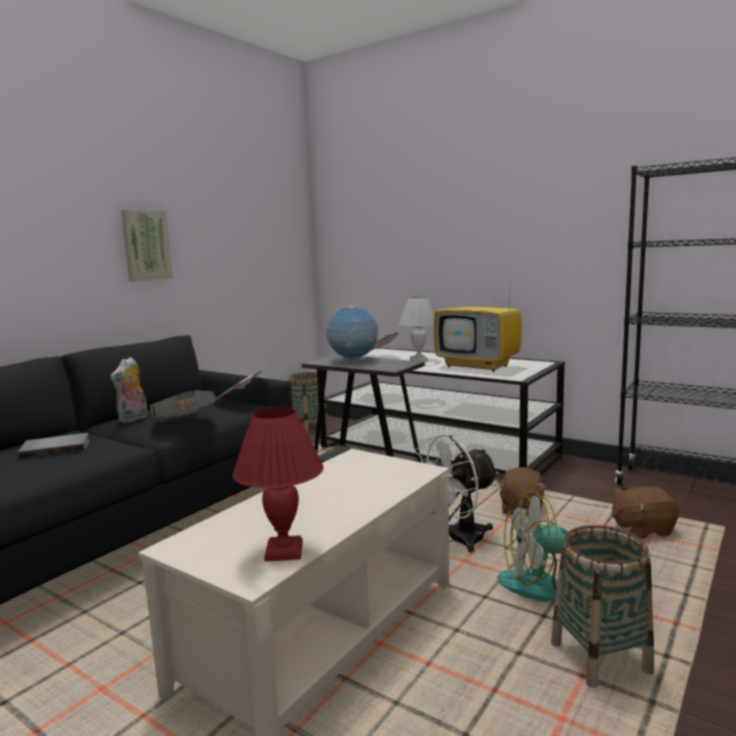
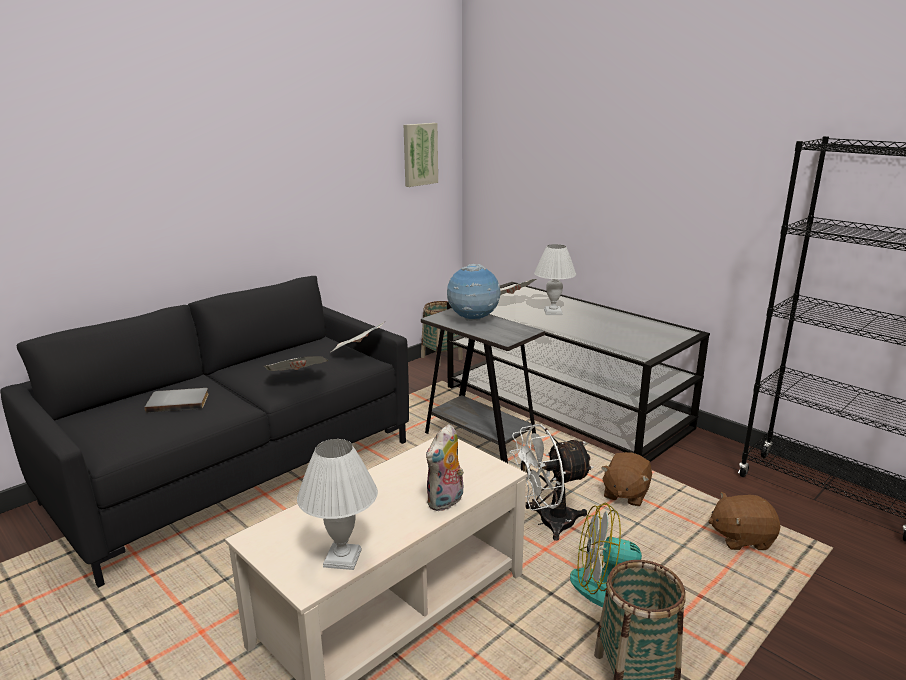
camera: 10 degrees right, 10 degrees up
(133, 419) = (253, 369): plush toy -> plush toy (446, 502)
(145, 245) = (274, 182): picture -> picture (419, 154)
(284, 552) = (343, 559): red table lamp -> white table lamp
(479, 366) = (612, 330): television -> none

